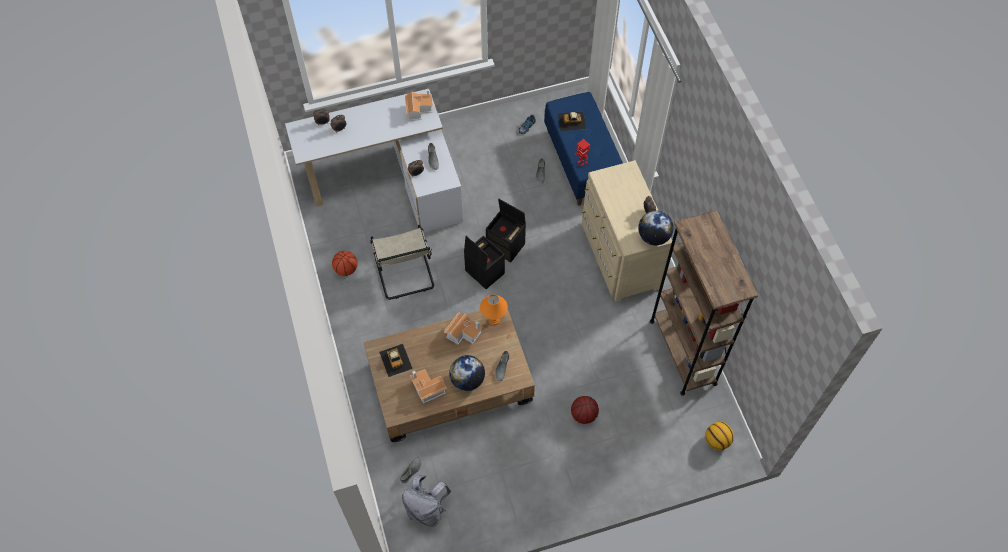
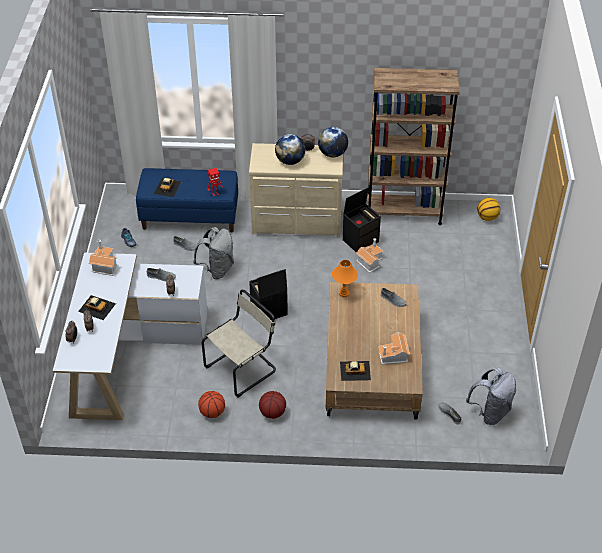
camera: 70 degrees left, 15 degrees down
(366, 124) = (97, 307): none -> toy car
(405, 275) = (242, 368): beige chair -> beige chair turned 45 degrees counterclockwise
(464, 332) = (347, 316): toy house -> toy house (369, 261)
(467, 380) = (396, 326): globe -> globe (290, 161)
(506, 246) = (249, 289): black storage box -> black storage box (360, 240)
(521, 210) = (217, 269): none -> grey backpack
(584, 415) = (437, 285): basketball -> basketball (273, 412)

